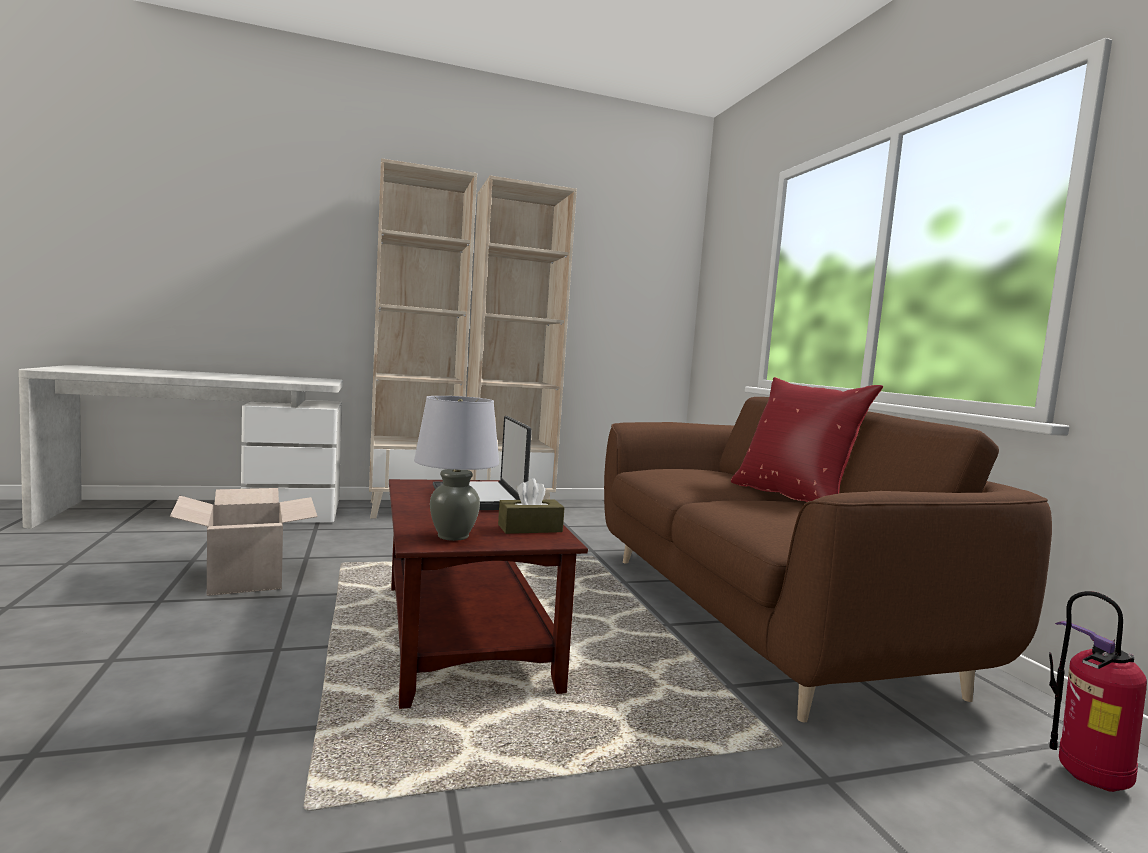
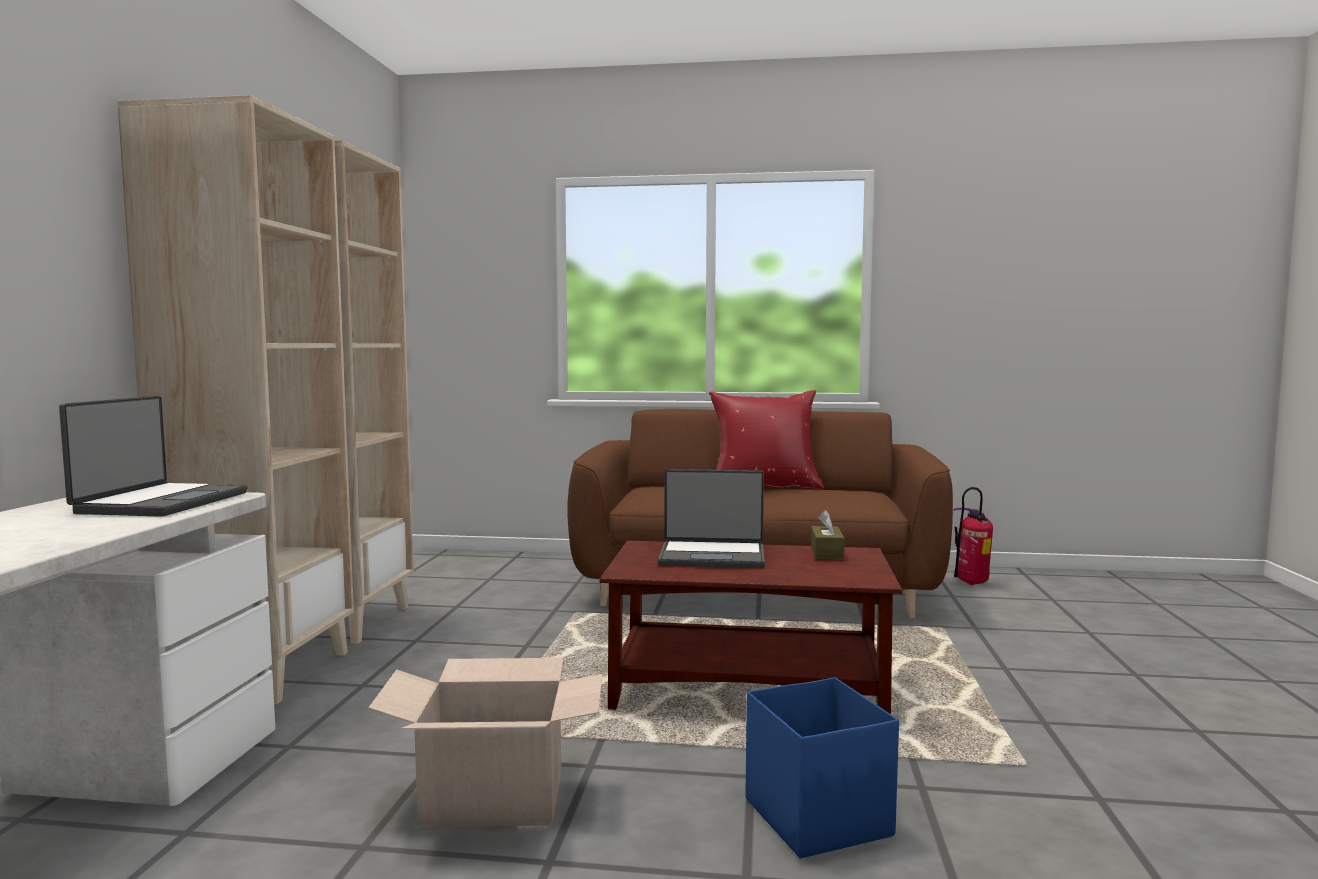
camera: 65 degrees left, 0 degrees up
(198, 681) = (817, 816): none -> blue storage box
(298, 380) = (161, 503): none -> laptop
(452, 536) = (853, 572): grey table lamp -> none

